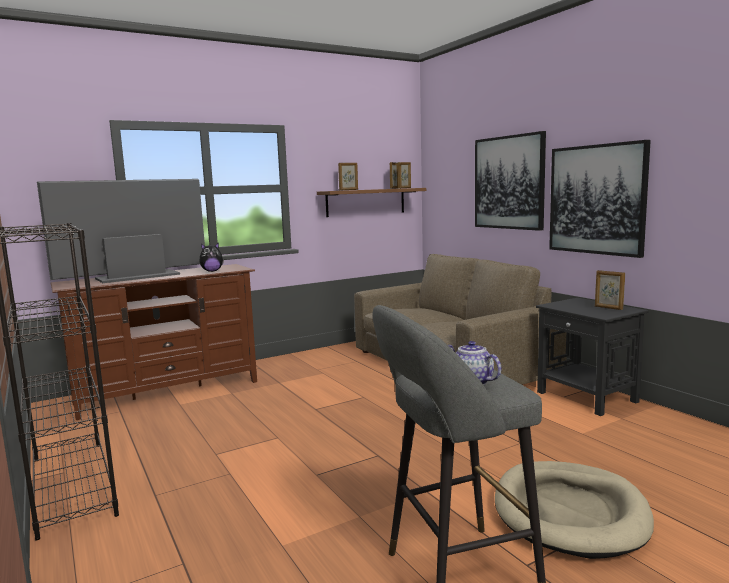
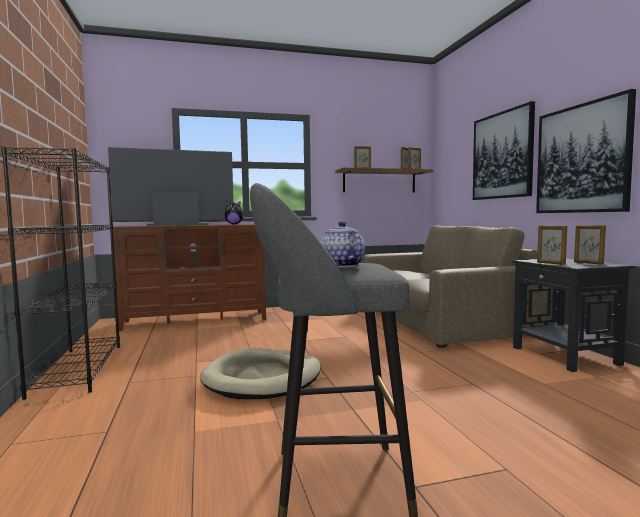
camera: 15 degrees right, 5 degrees down
(570, 512) = (492, 447): beige dog bed -> beige dog bed (263, 378)
(576, 311) = (550, 263): none -> picture frame

